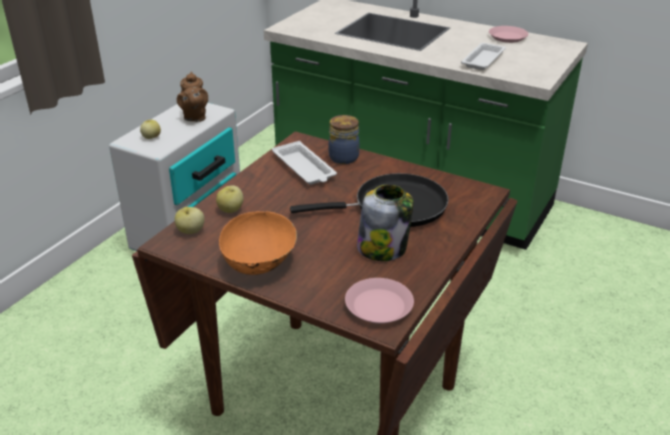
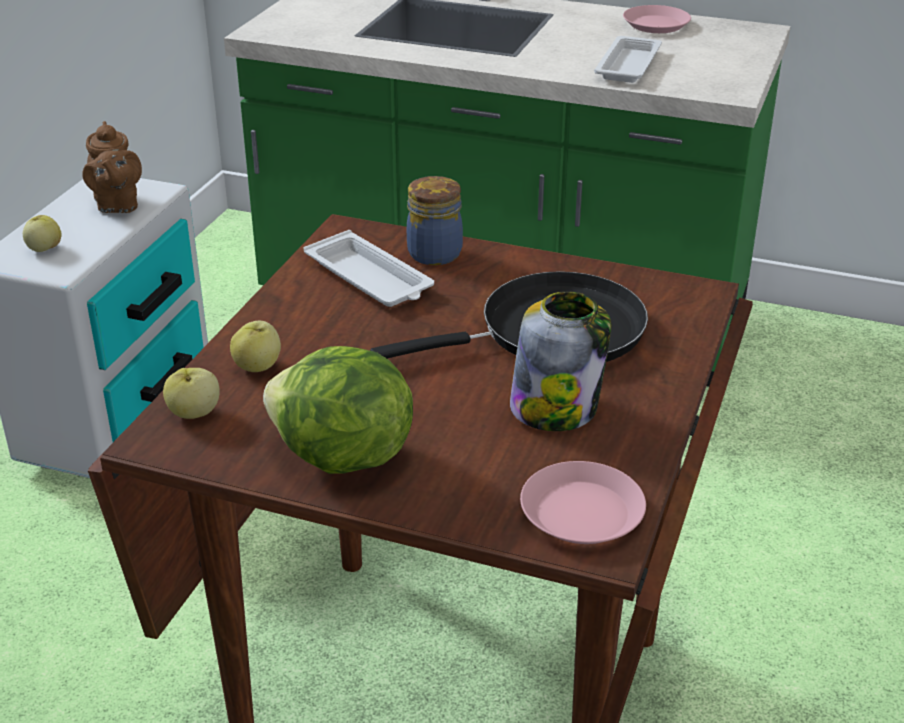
camera: 10 degrees left, 0 degrees up
(260, 263) = (342, 458): orange bowl -> lettuce

